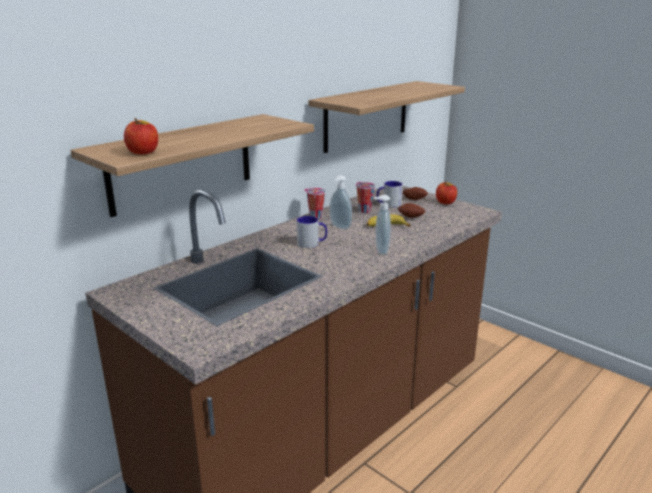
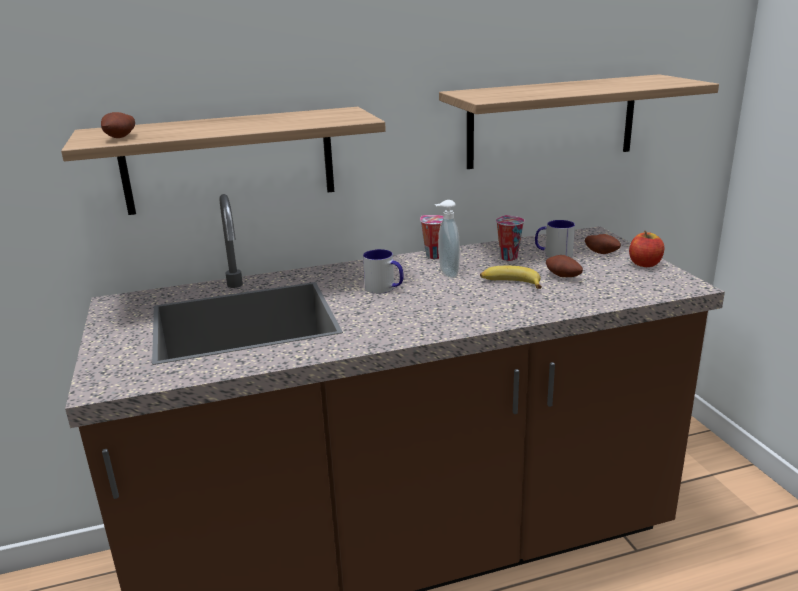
camera: 30 degrees right, 0 degrees up
(143, 152) = (122, 137): apple -> potato
(380, 251) = (459, 315): soap dispenser -> none

